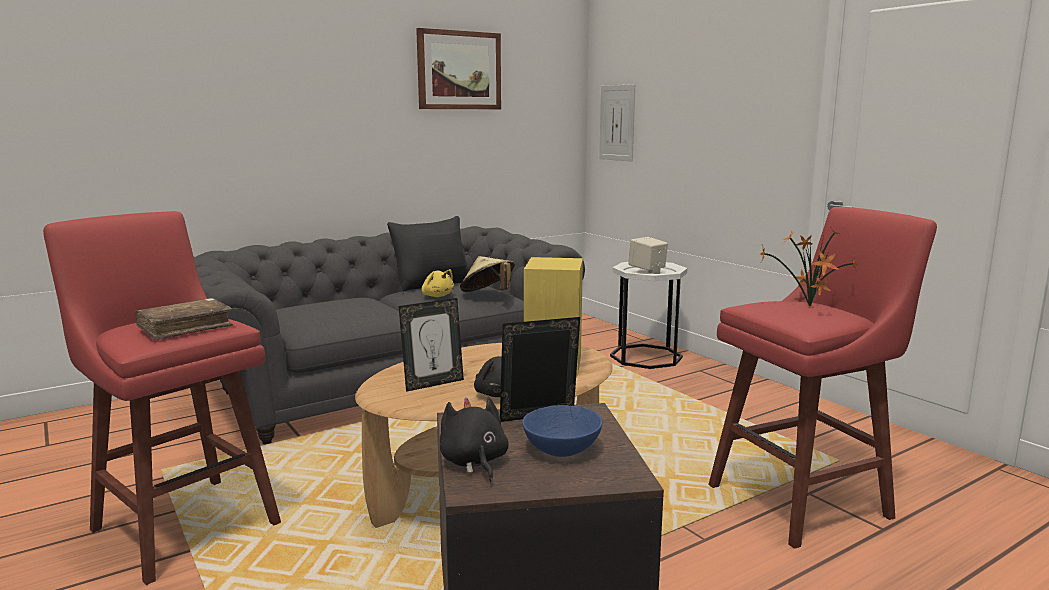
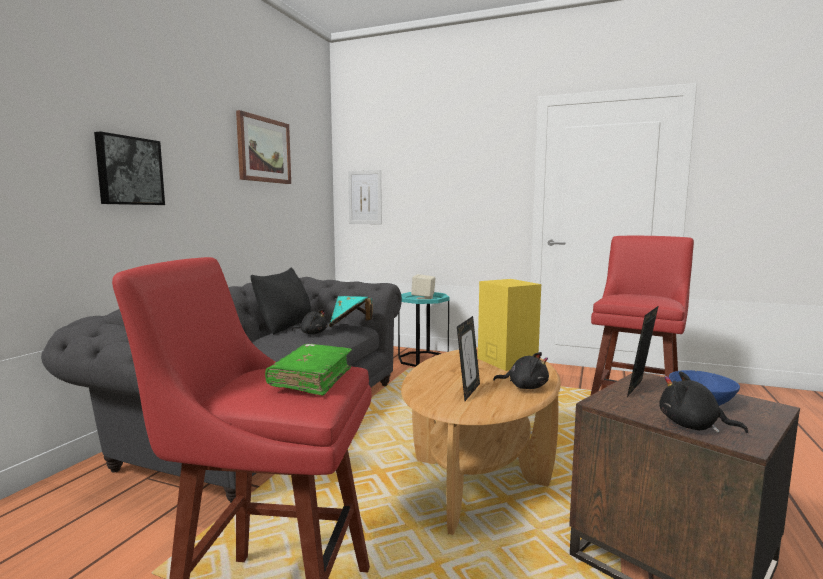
camera: 35 degrees left, 5 degrees down
(185, 328) = (312, 379): brown book -> green book
(274, 110) = (129, 171): none -> picture
(437, 296) = (312, 333): yellow plush toy -> black plush toy
(488, 294) = (349, 326): beige hat -> turquoise hat
(646, 356) = (423, 359): white side table -> turquoise side table
(809, 307) = (636, 296): potted plant -> none

